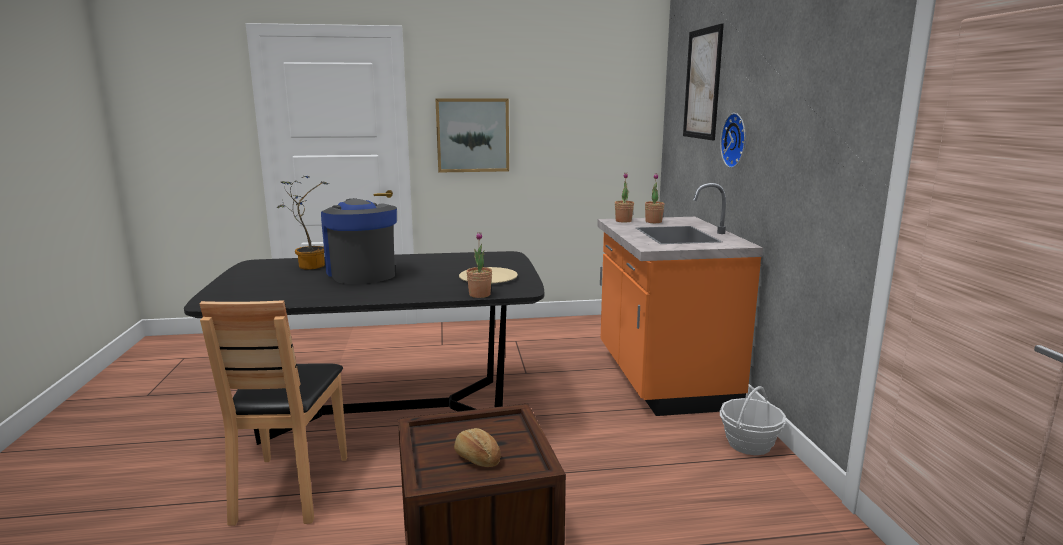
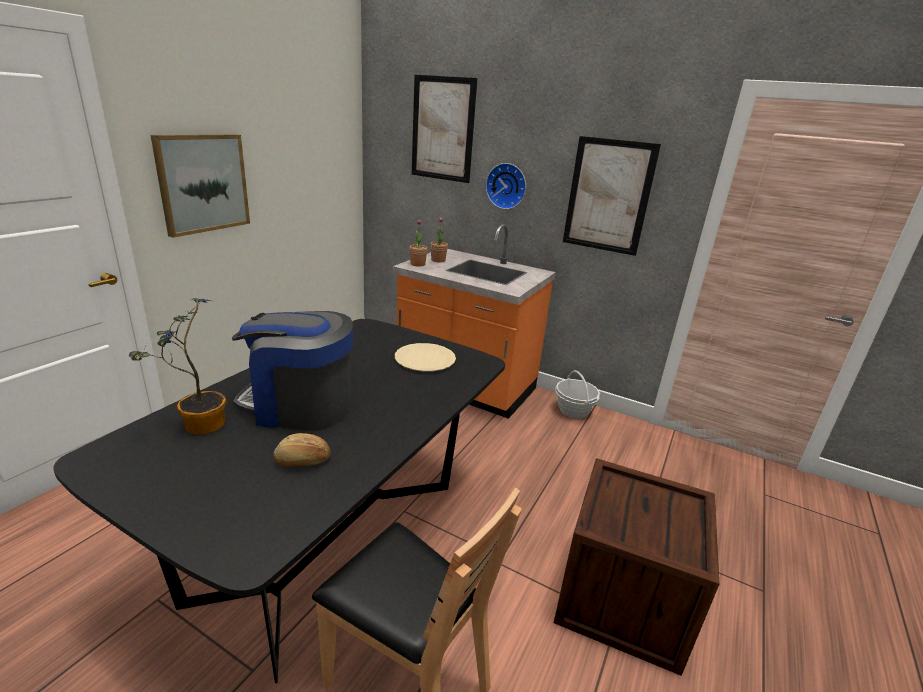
camera: 55 degrees left, 10 degrees up
(476, 459) = (665, 521): bread -> bread (302, 461)
(479, 295) = (471, 381): potted plant -> none
(806, 143) = (608, 196): none -> picture

